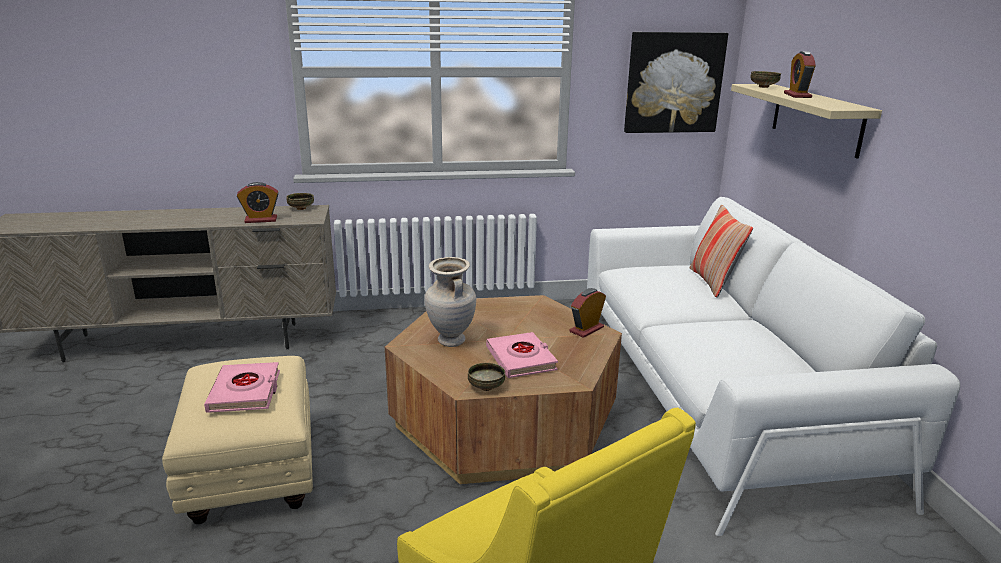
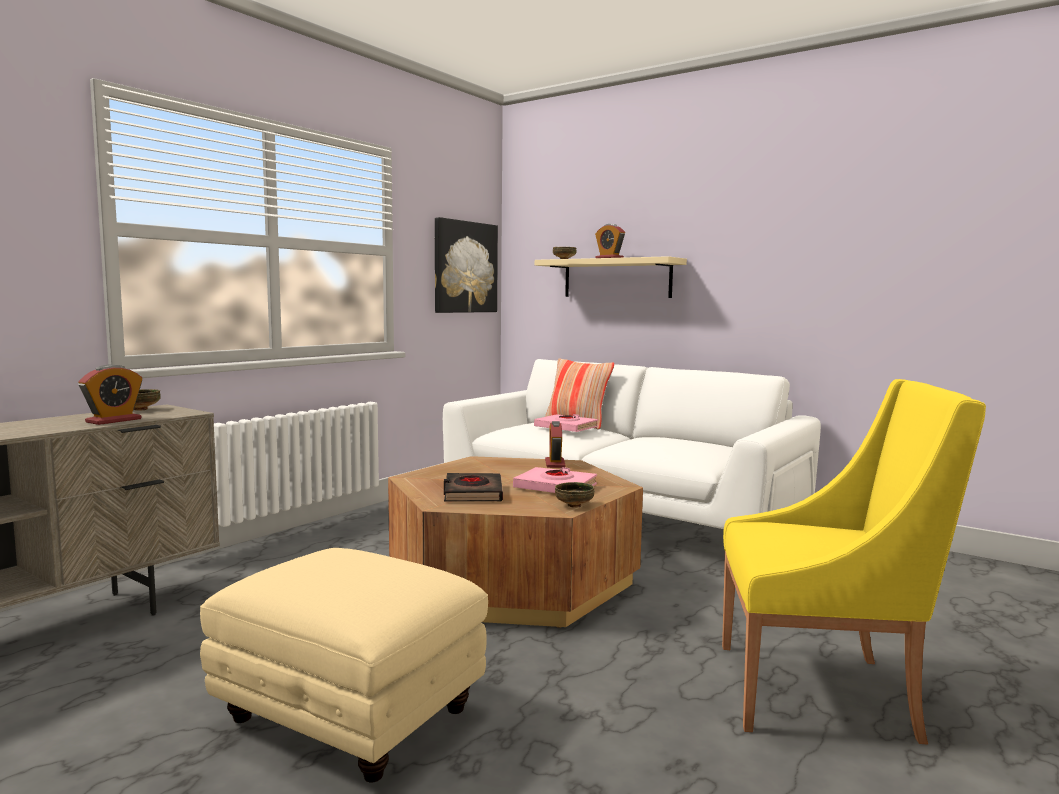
camera: 45 degrees left, 15 degrees down
(245, 392) = (373, 572): pink book -> pink book (566, 427)
(450, 341) = (473, 493): beige vase -> black book

